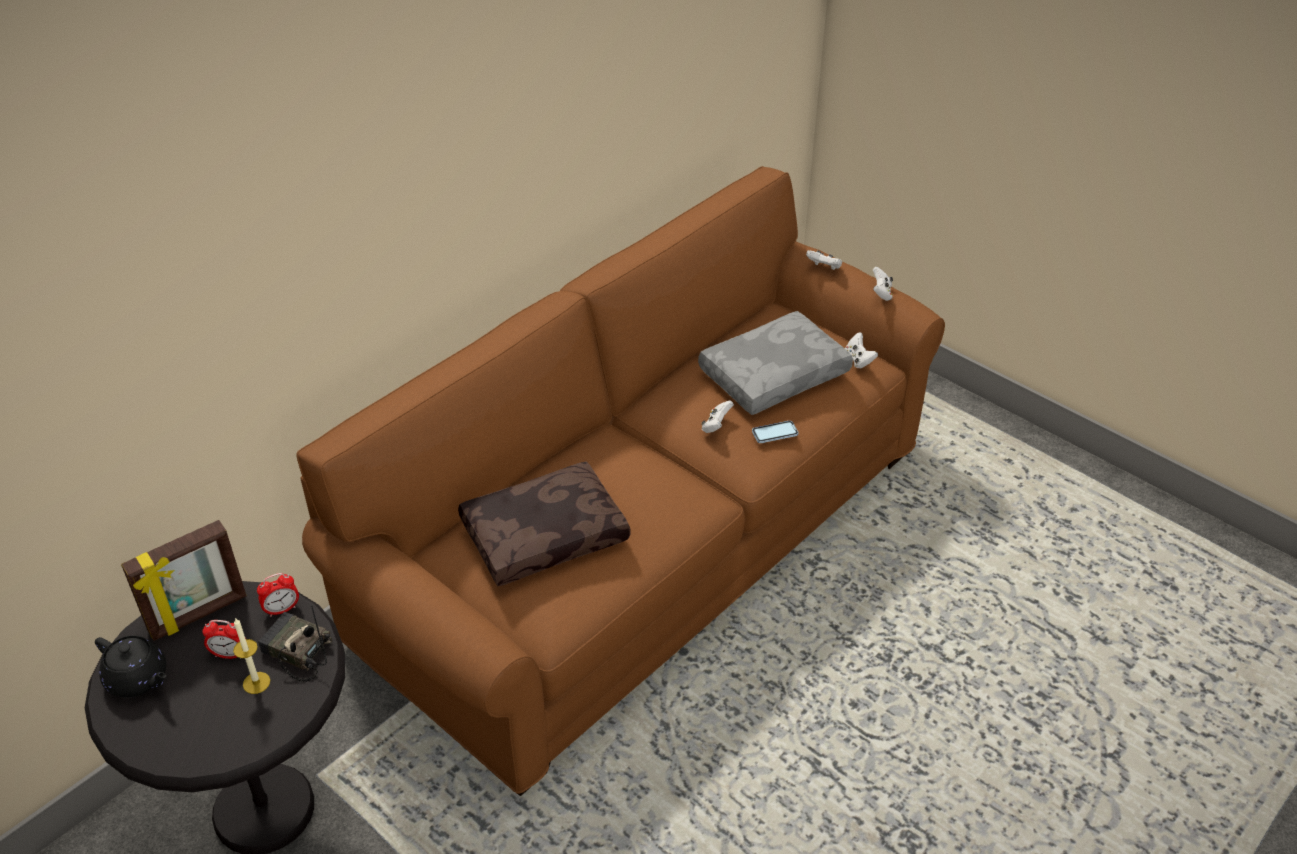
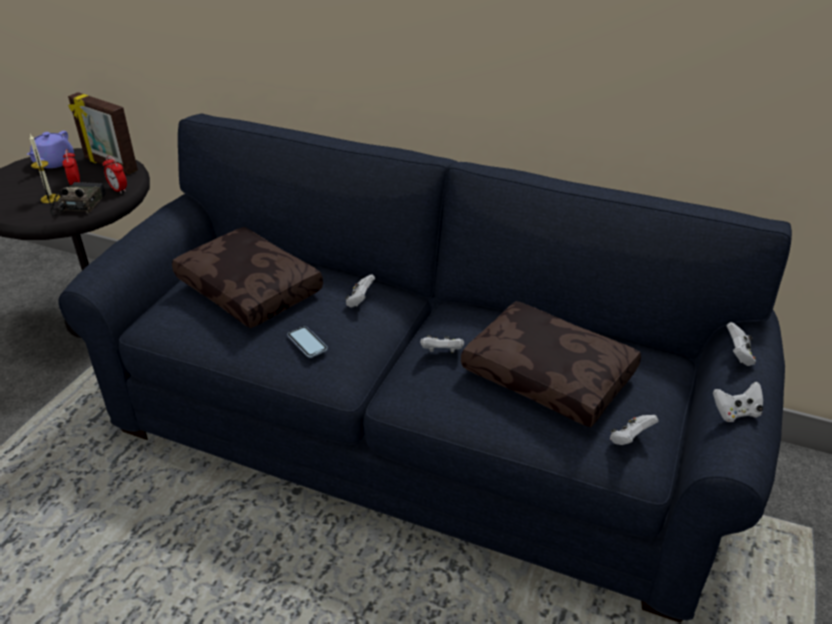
camera: 70 degrees right, 5 degrees down
(138, 679) = (53, 163): black teapot -> purple teapot
(611, 459) = (360, 301): none -> white game controller
(648, 544) = (416, 434): brown sofa -> blue sofa
(773, 373) = (550, 374): grey pillow -> brown pillow
(775, 433) = (455, 395): phone -> phone (307, 343)

